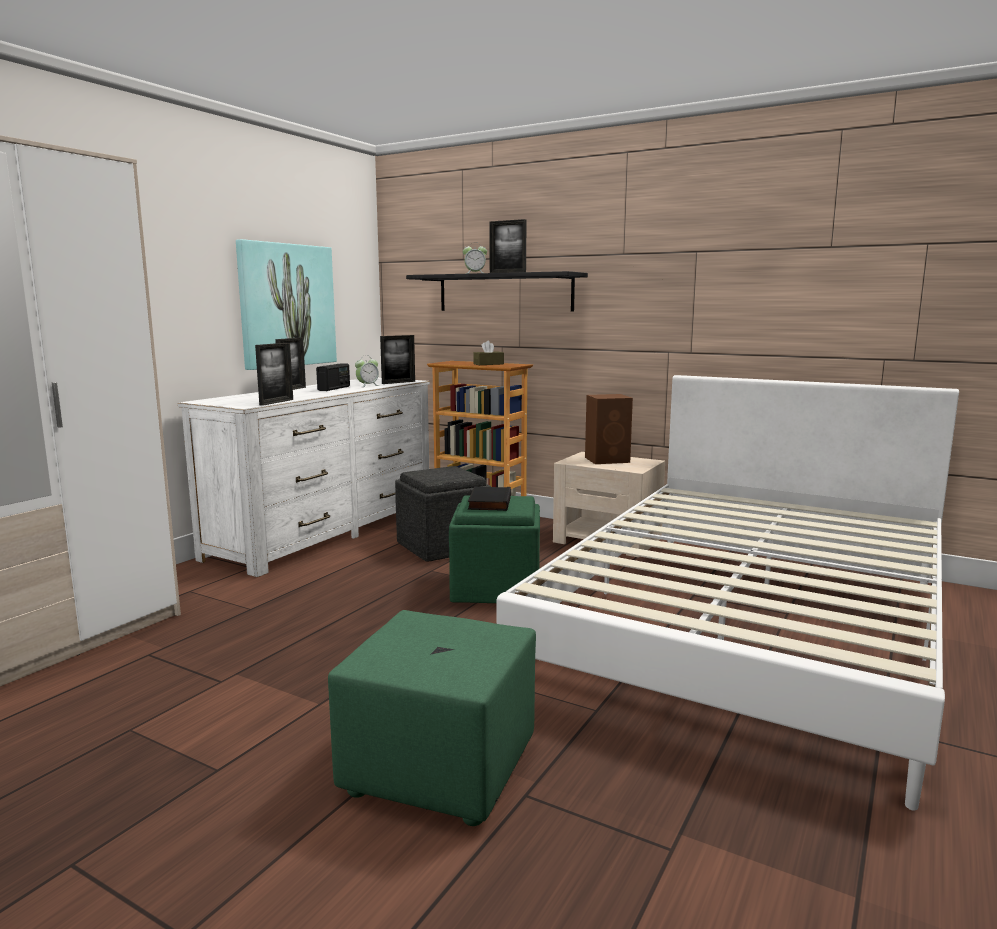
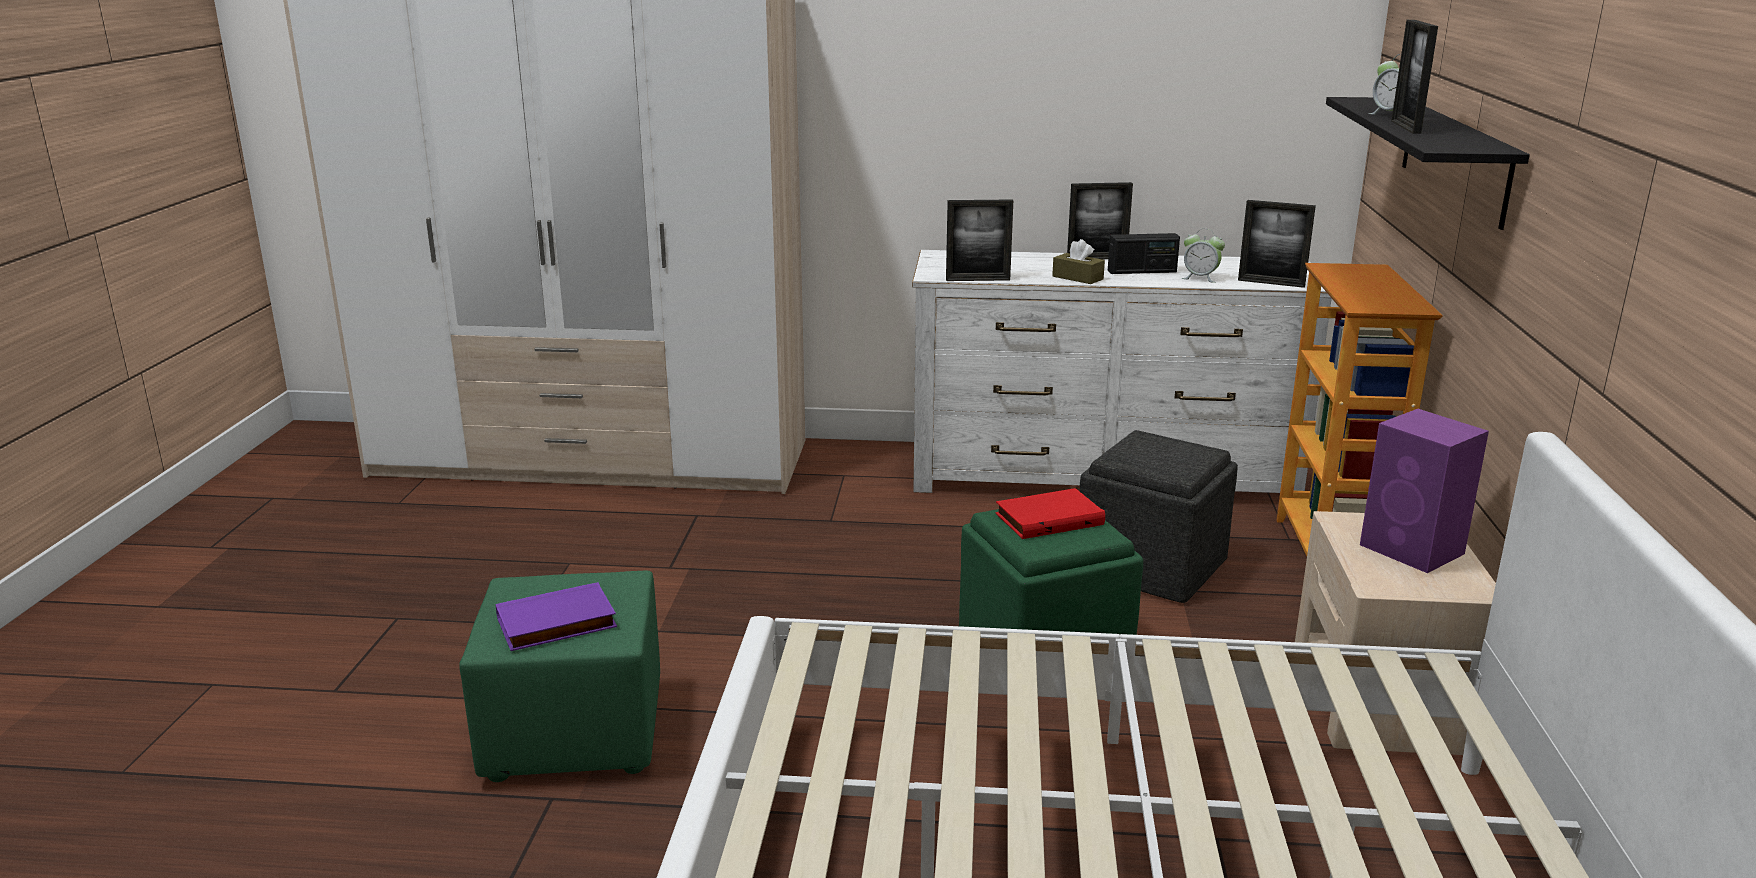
camera: 65 degrees right, 10 degrees up
(286, 305) = (1135, 129): picture -> none
(463, 650) = (556, 624): none -> purple book
(488, 364) = (1372, 292): brown tissue box -> brown tissue box (1077, 278)
(488, 502) = (1048, 518): black book -> red book
(608, 460) = (1414, 550): brown speaker -> purple speaker

